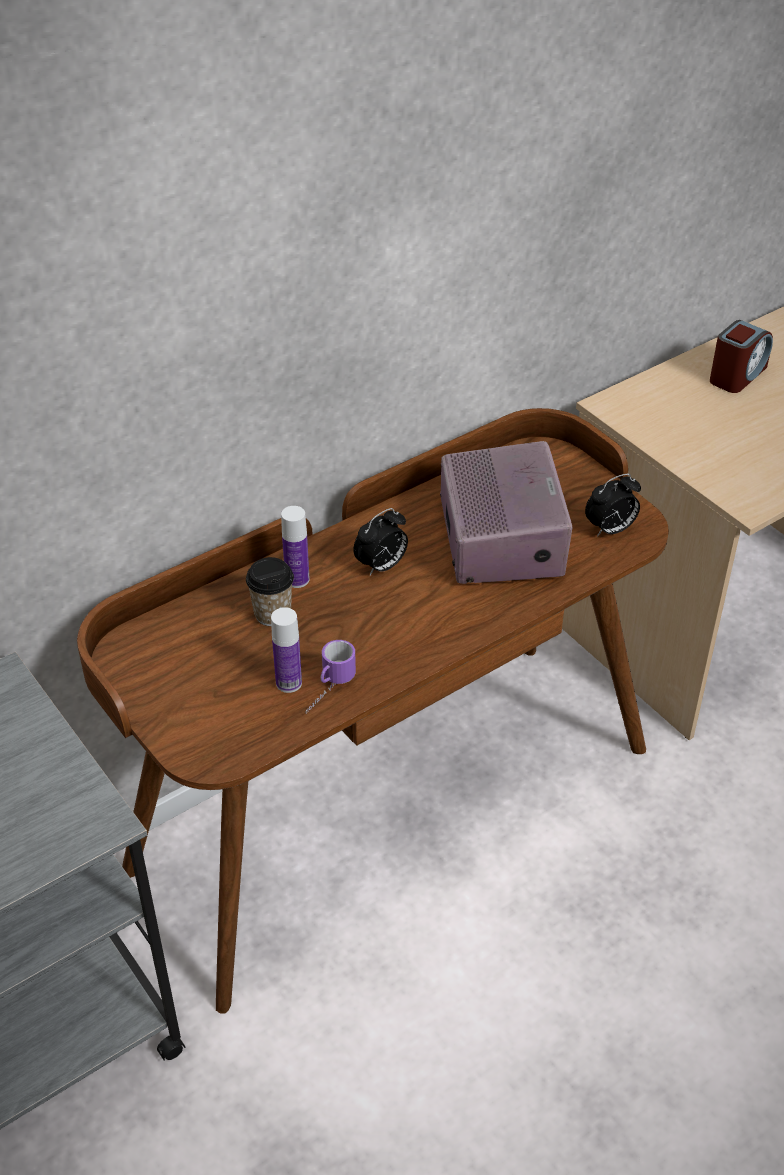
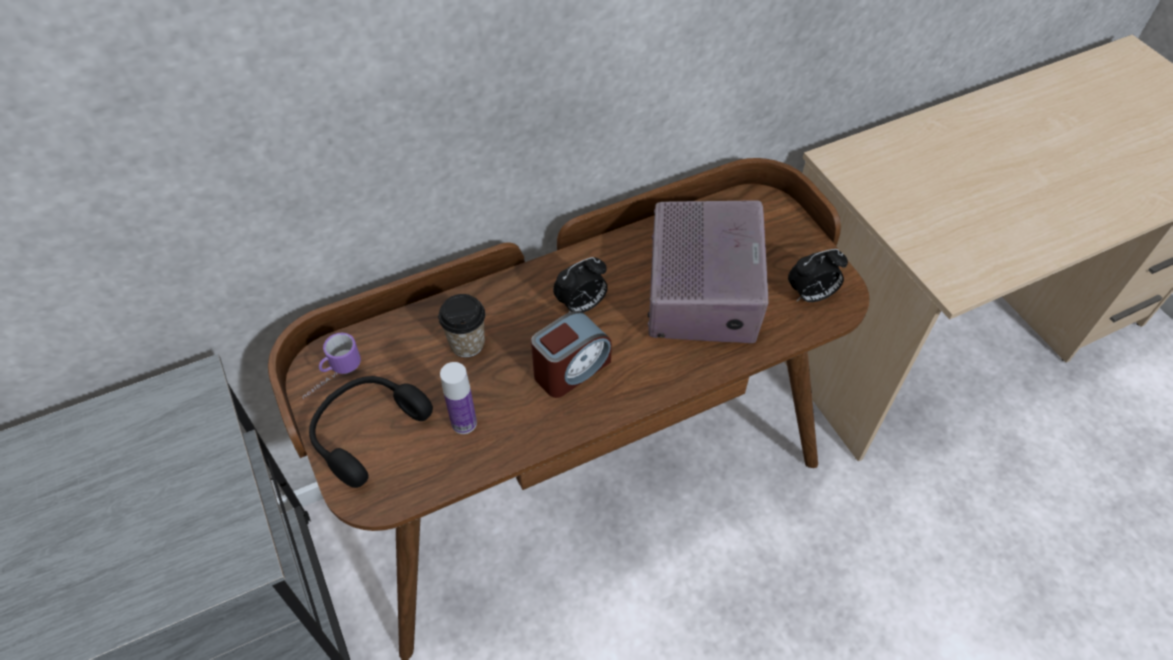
camera: 10 degrees right, 10 degrees up
(190, 703) = (366, 431): none -> black headphones
(297, 579) = (499, 309): bottle -> none
(327, 691) = (498, 438): mug -> mug (332, 378)
(737, 375) = (966, 142): alarm clock -> alarm clock (571, 369)

